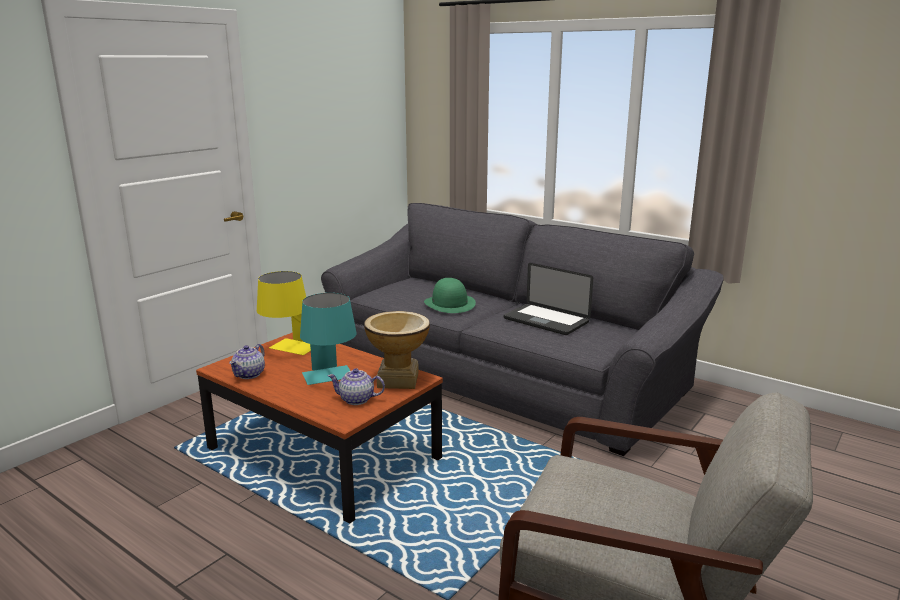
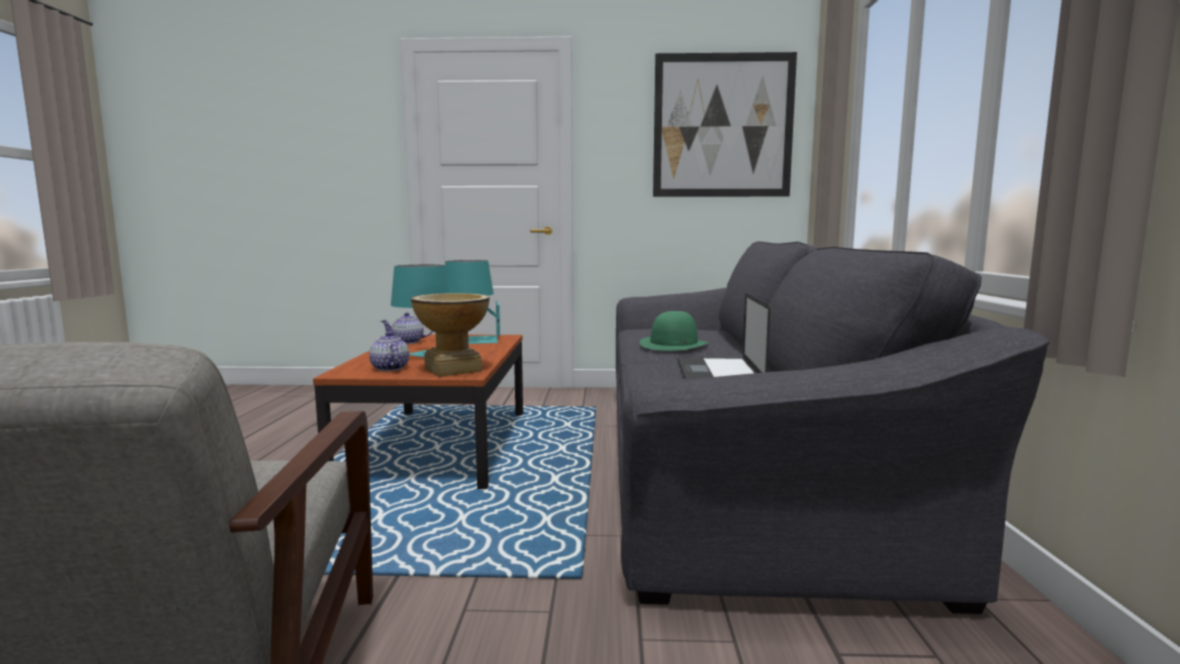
camera: 55 degrees right, 10 degrees down
(288, 350) = (472, 339): yellow table lamp -> turquoise table lamp
(355, 99) = (723, 126): none -> picture

